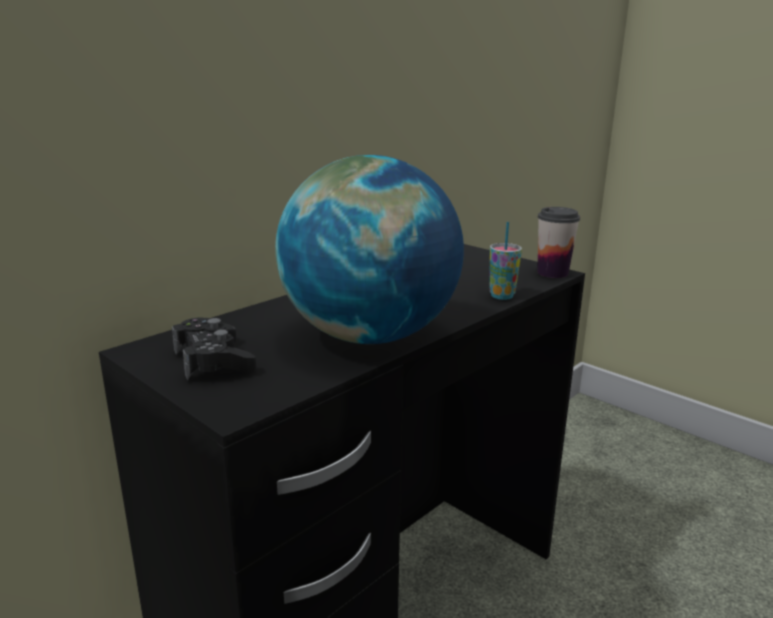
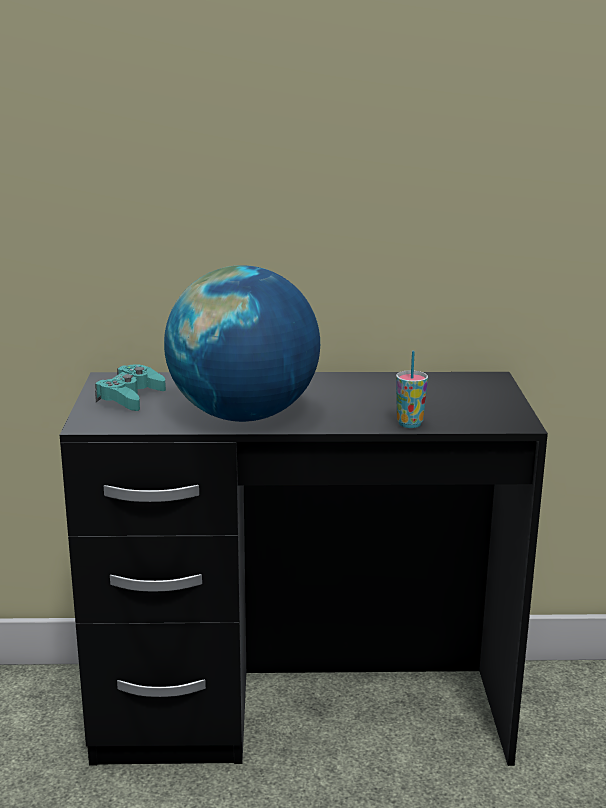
camera: 45 degrees right, 0 degrees up
(213, 360) = (130, 397): black game controller -> turquoise game controller
(552, 273) = (512, 423): cup -> none

